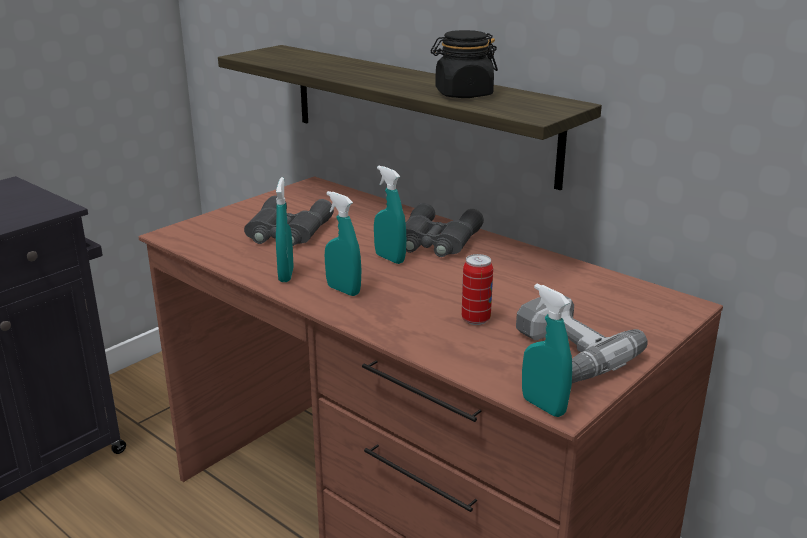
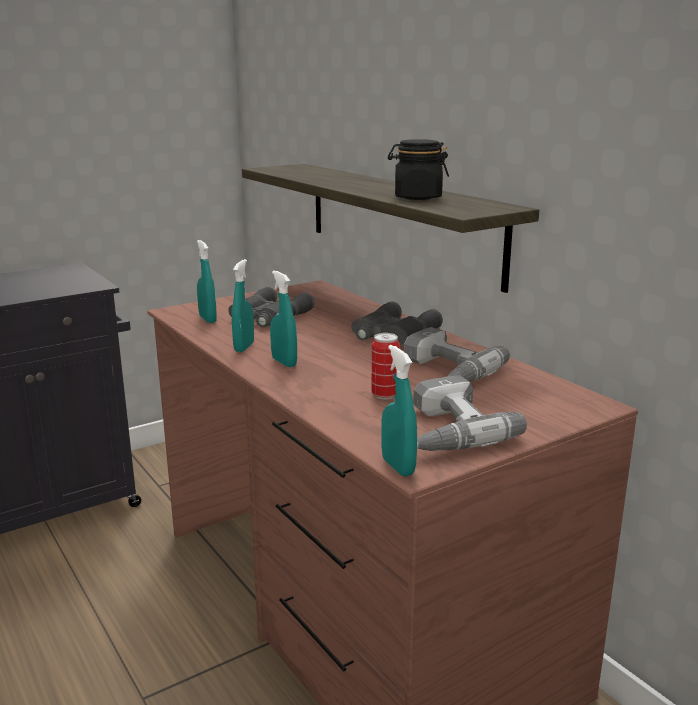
camera: 15 degrees right, 5 degrees down
(390, 258) = (341, 343): turquoise spray bottle -> turquoise spray bottle (207, 319)
(517, 281) = (445, 371): none -> power drill

